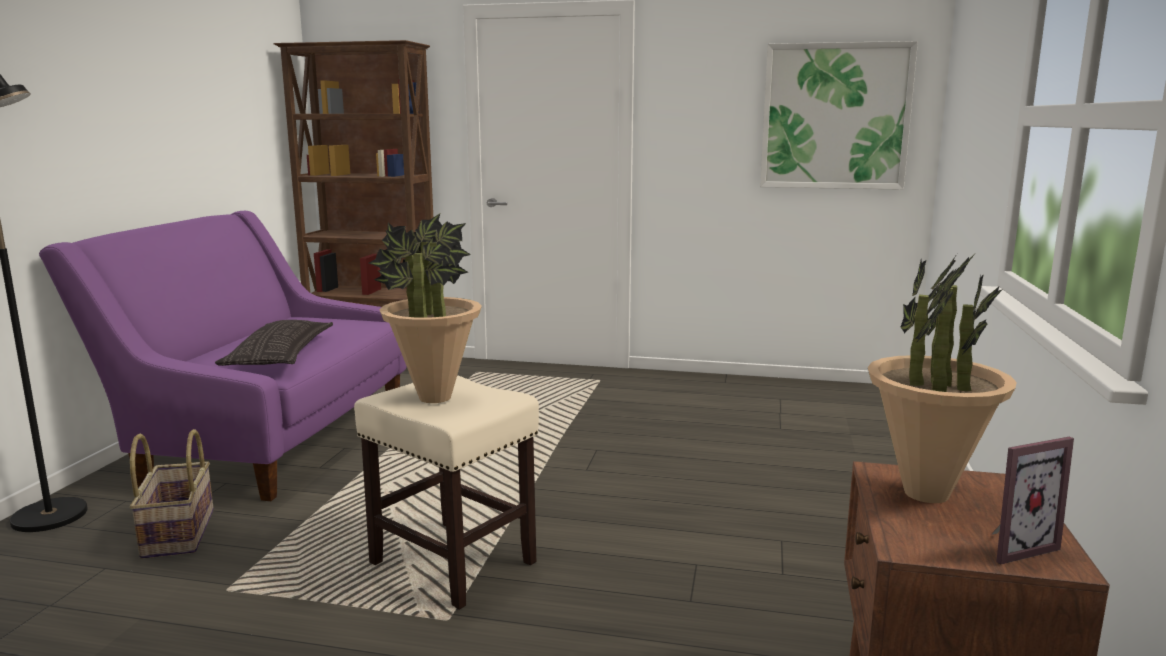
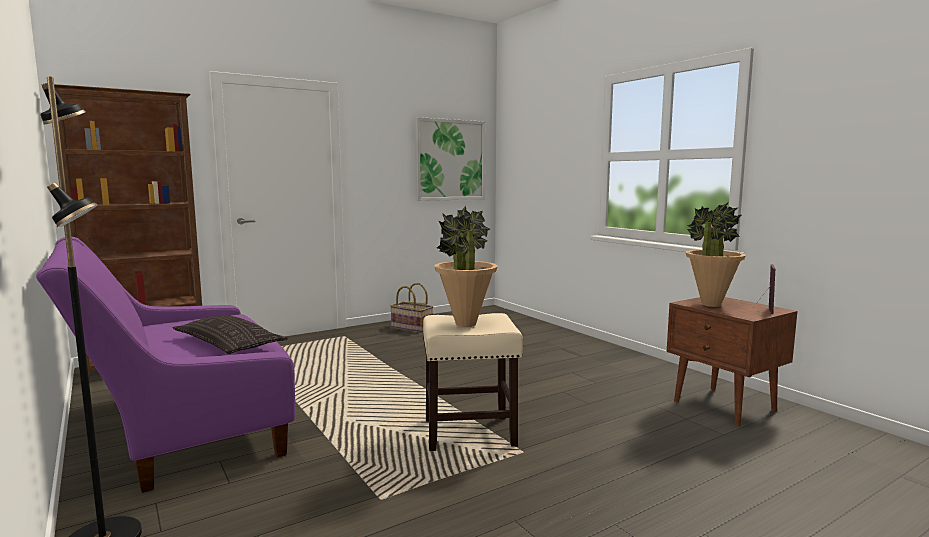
camera: 45 degrees left, 5 degrees down
(177, 533) = (261, 496): basket -> basket (411, 327)

